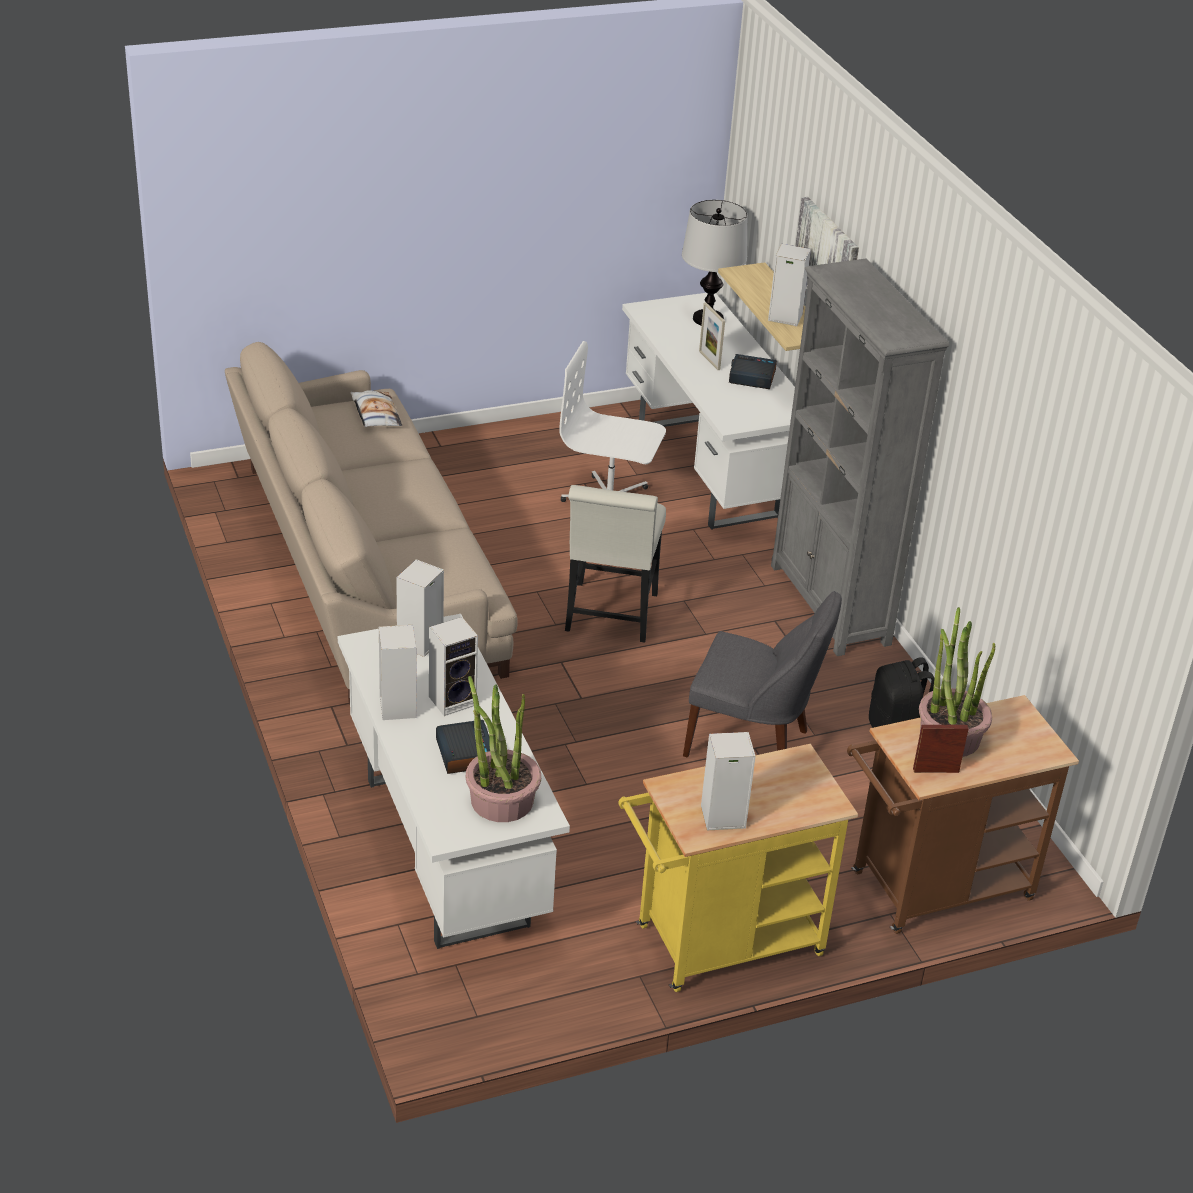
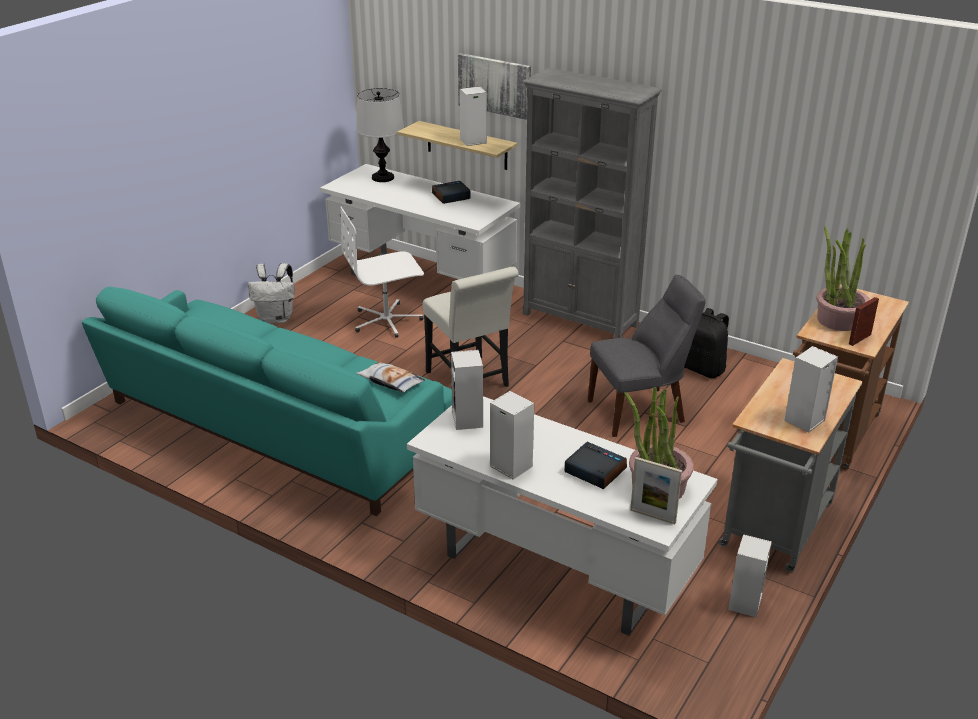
camera: 35 degrees left, 5 degrees down
(364, 568) = (276, 426): beige sofa -> turquoise sofa
(375, 414) = (211, 315): pillow -> pillow (390, 382)
(453, 700) = (539, 443): speaker -> speaker (744, 602)
(499, 446) = (277, 318): none -> white backpack
(709, 360) = (414, 197): picture frame -> picture frame (653, 516)
(719, 944) = (774, 530): yellow cart -> grey cart

